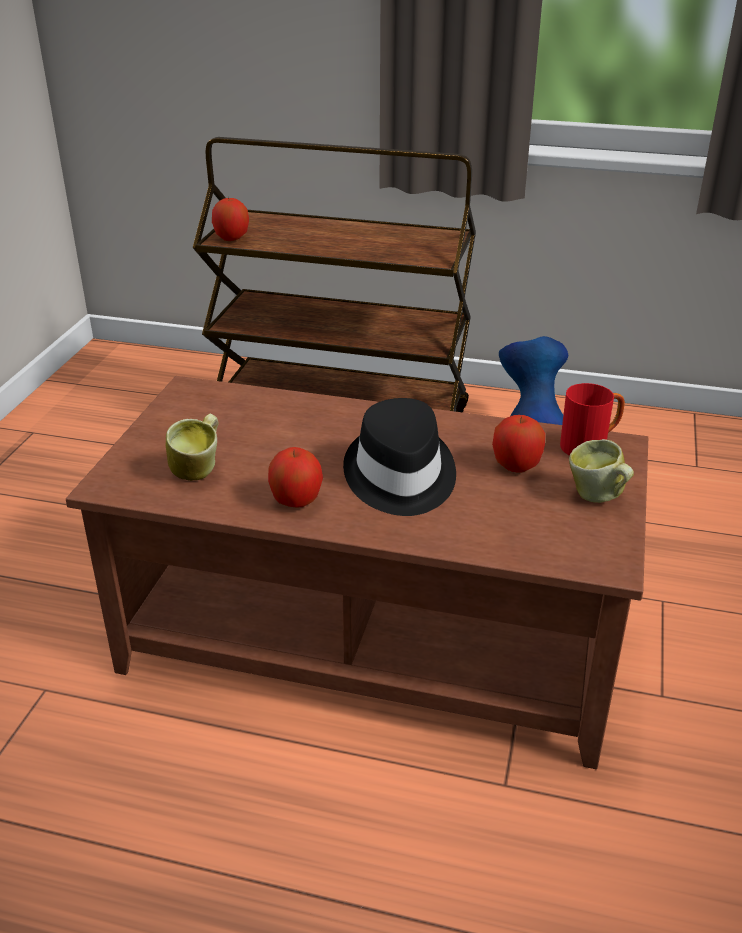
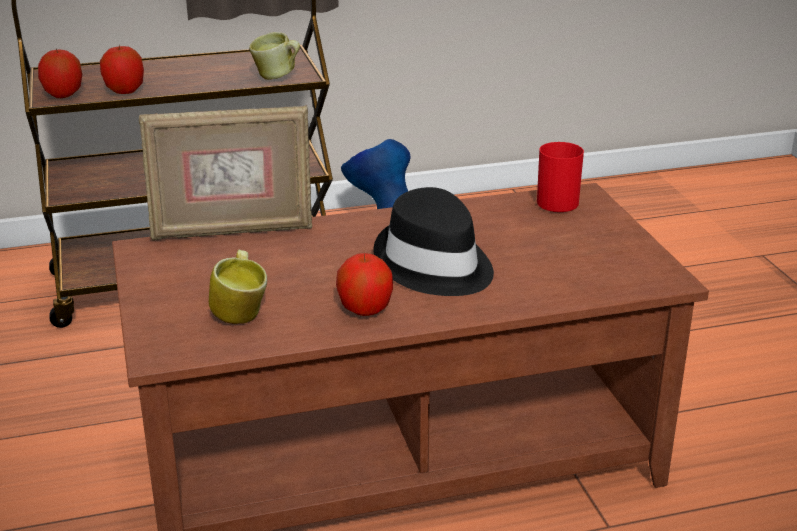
camera: 30 degrees left, 5 degrees down
(269, 392) = (232, 231): none -> picture frame
(516, 465) = (520, 230): apple -> apple (124, 90)
(598, 498) = (609, 236): mug -> mug (277, 77)

